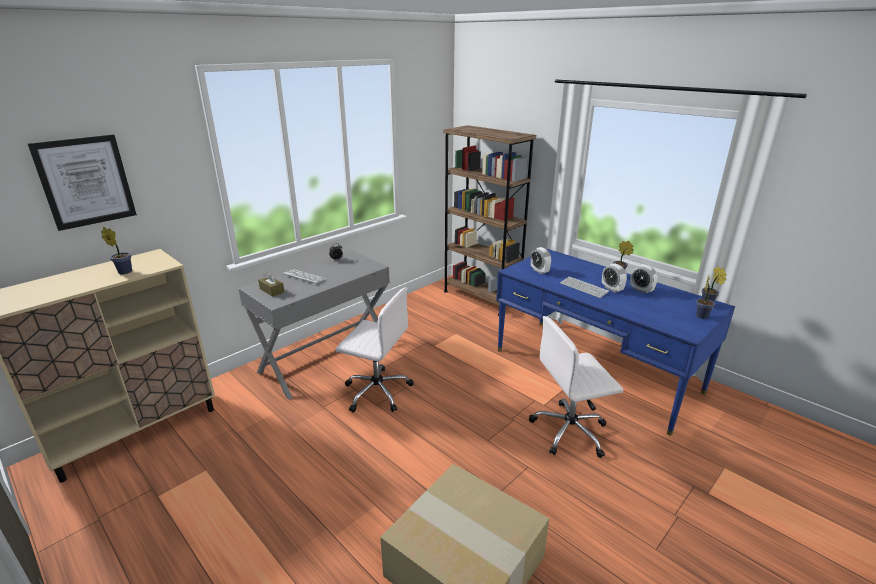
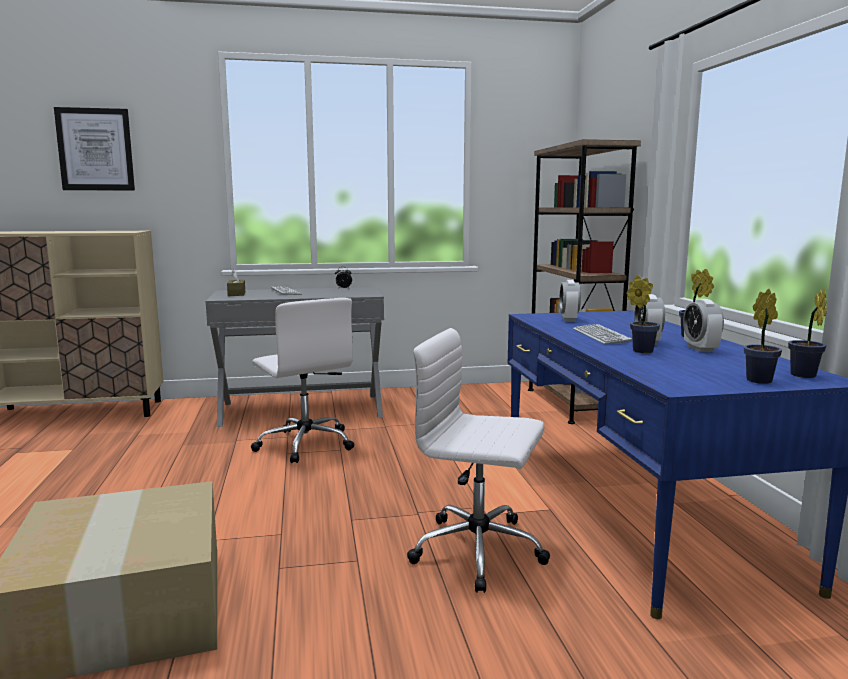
camera: 35 degrees right, 15 degrees down
(124, 271) = (90, 231): potted plant -> potted plant (640, 350)

